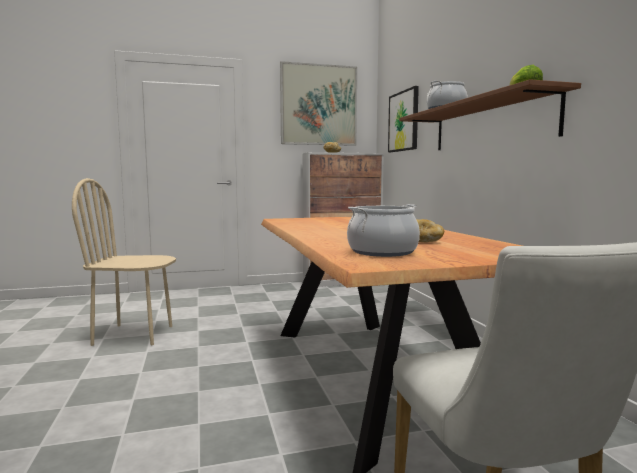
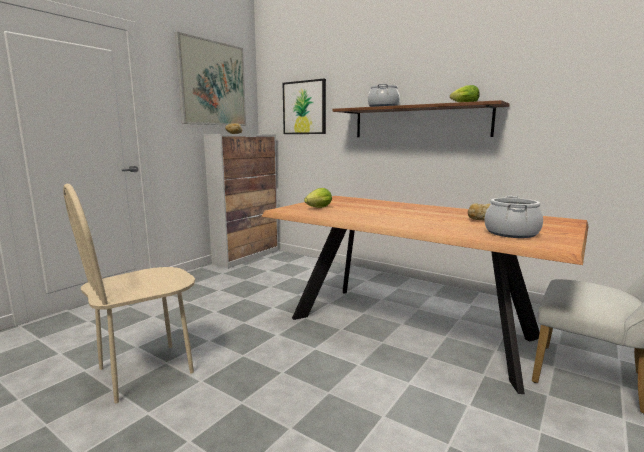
camera: 40 degrees left, 5 degrees up
(310, 220) = (317, 208): none -> lettuce

